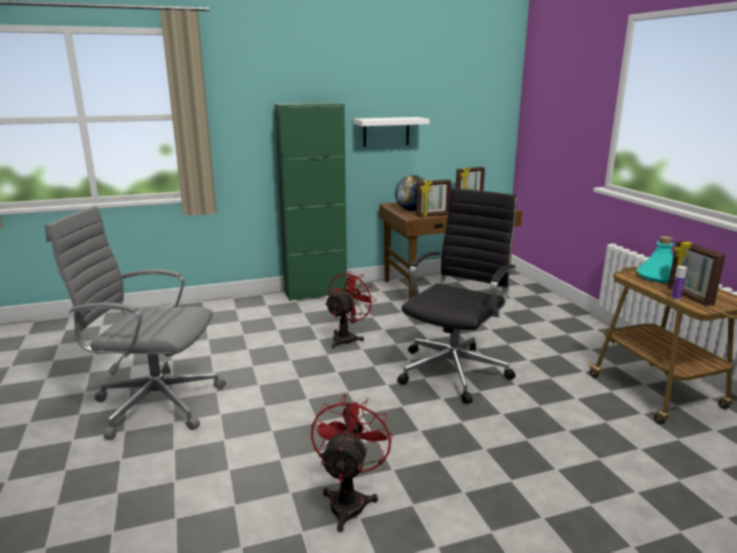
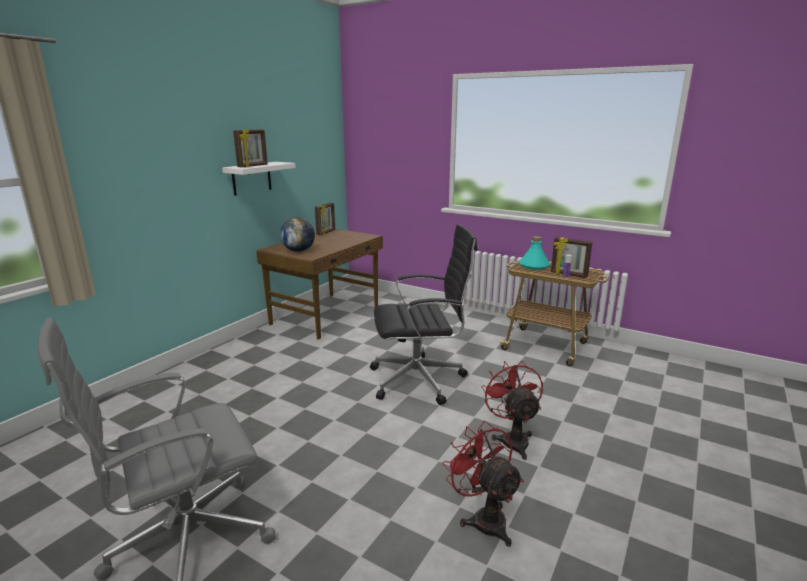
camera: 40 degrees left, 0 degrees up
(315, 293) = (215, 355): green cabinet -> none
(347, 338) = (303, 386): red fan -> red fan (512, 439)
(433, 215) = (325, 252): picture frame -> picture frame (253, 166)
(455, 370) = (420, 380): black office chair -> black office chair turned 90 degrees clockwise

